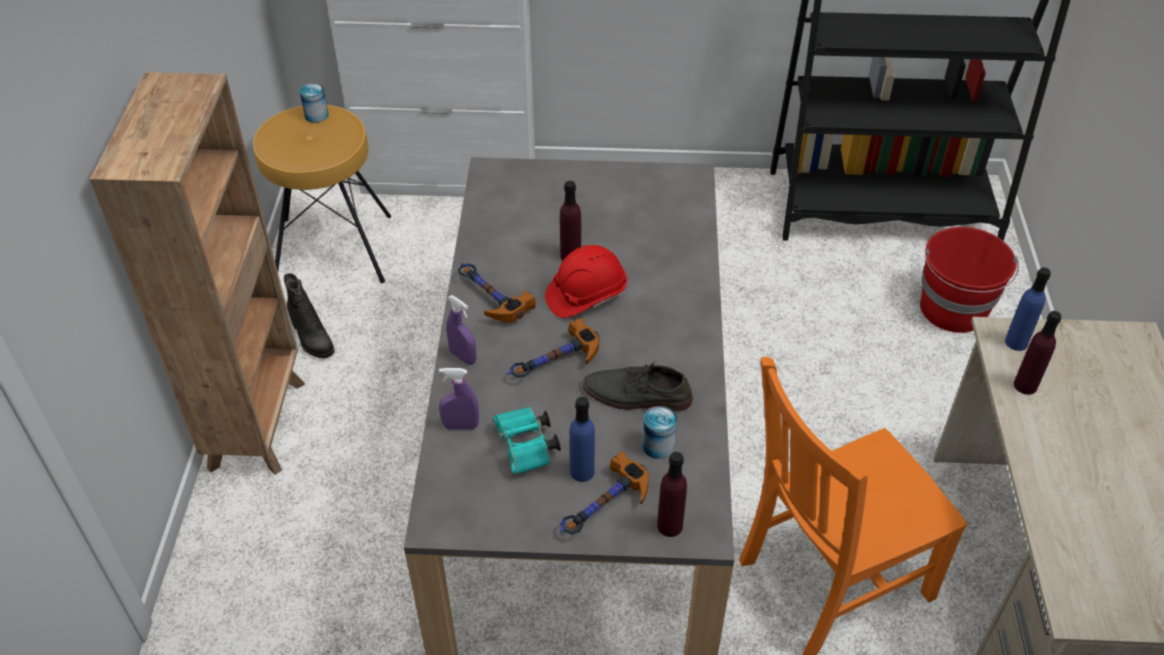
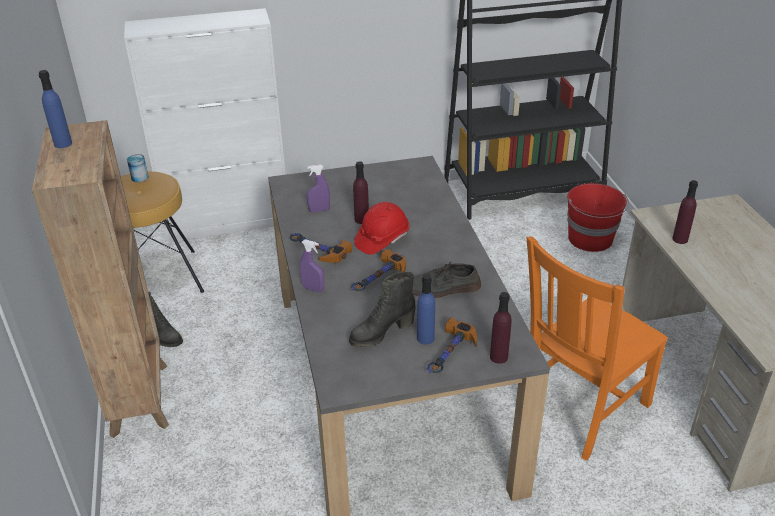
camera: 15 degrees left, 10 degrees down
(461, 426) = (329, 329): purple spray bottle -> purple spray bottle (319, 210)
(527, 448) = (381, 333): turquoise binoculars -> black boot
(658, 446) = (469, 313): can -> none
(1016, 342) = (663, 218): blue bottle -> blue bottle (63, 144)

